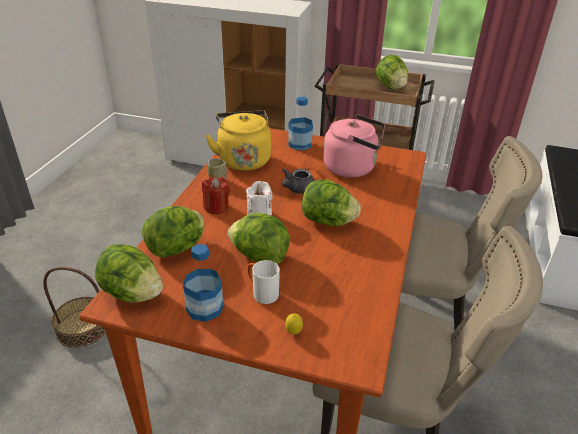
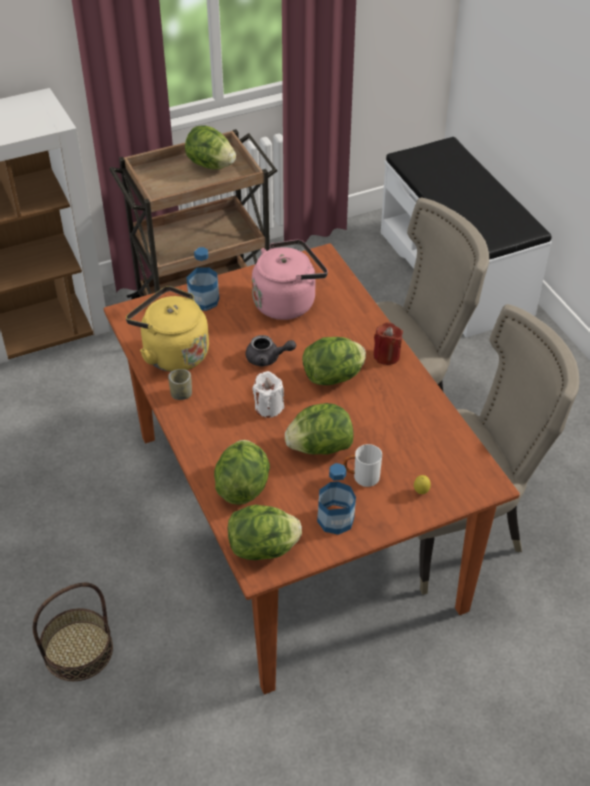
camera: 40 degrees left, 10 degrees up
(216, 207) = (220, 424): red candle -> red candle (386, 355)
(297, 189) = (267, 358): grey teapot -> grey teapot turned 75 degrees counterclockwise

